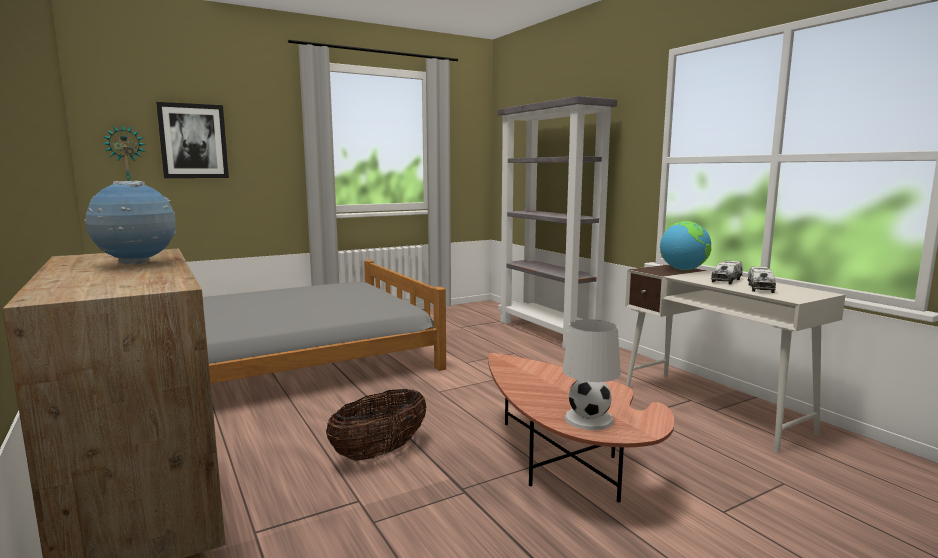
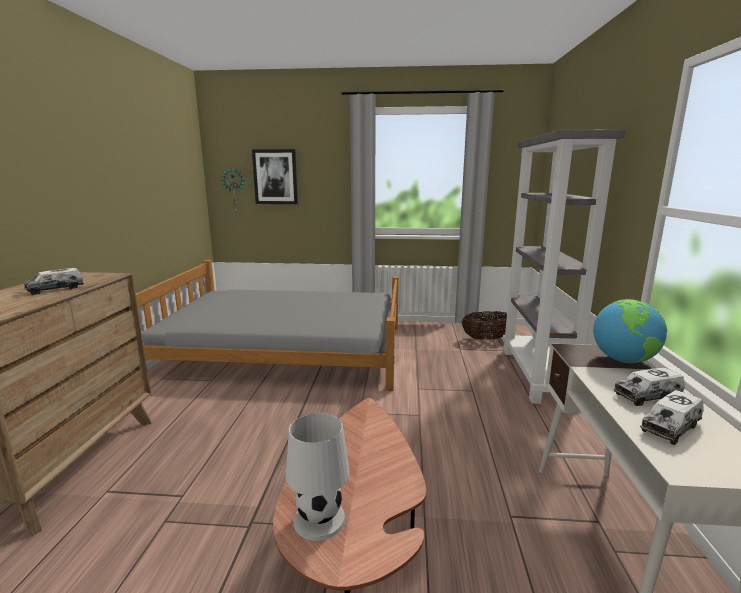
camera: 35 degrees right, 5 degrees up
(136, 264) = (55, 289): globe -> toy truck
(380, 452) = (248, 456): basket -> basket (487, 339)

